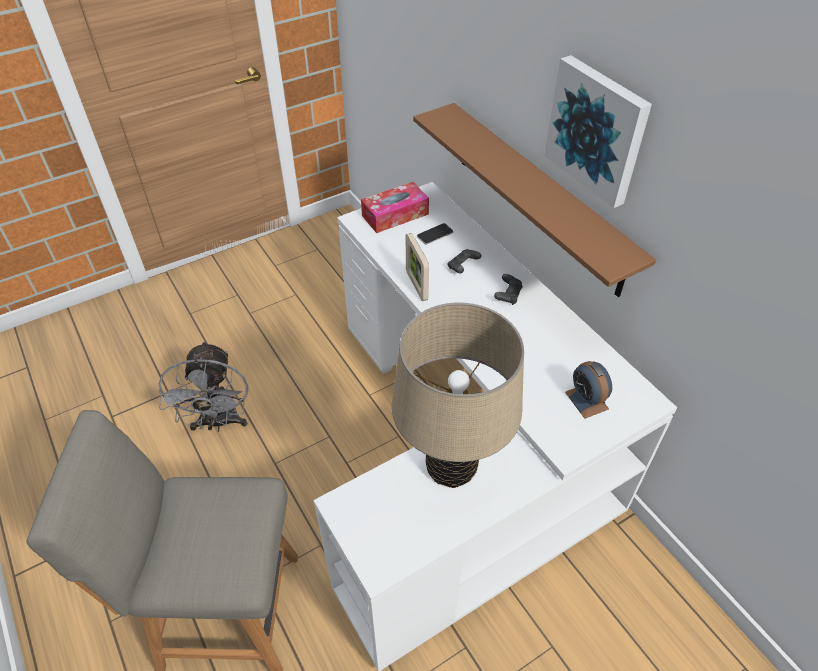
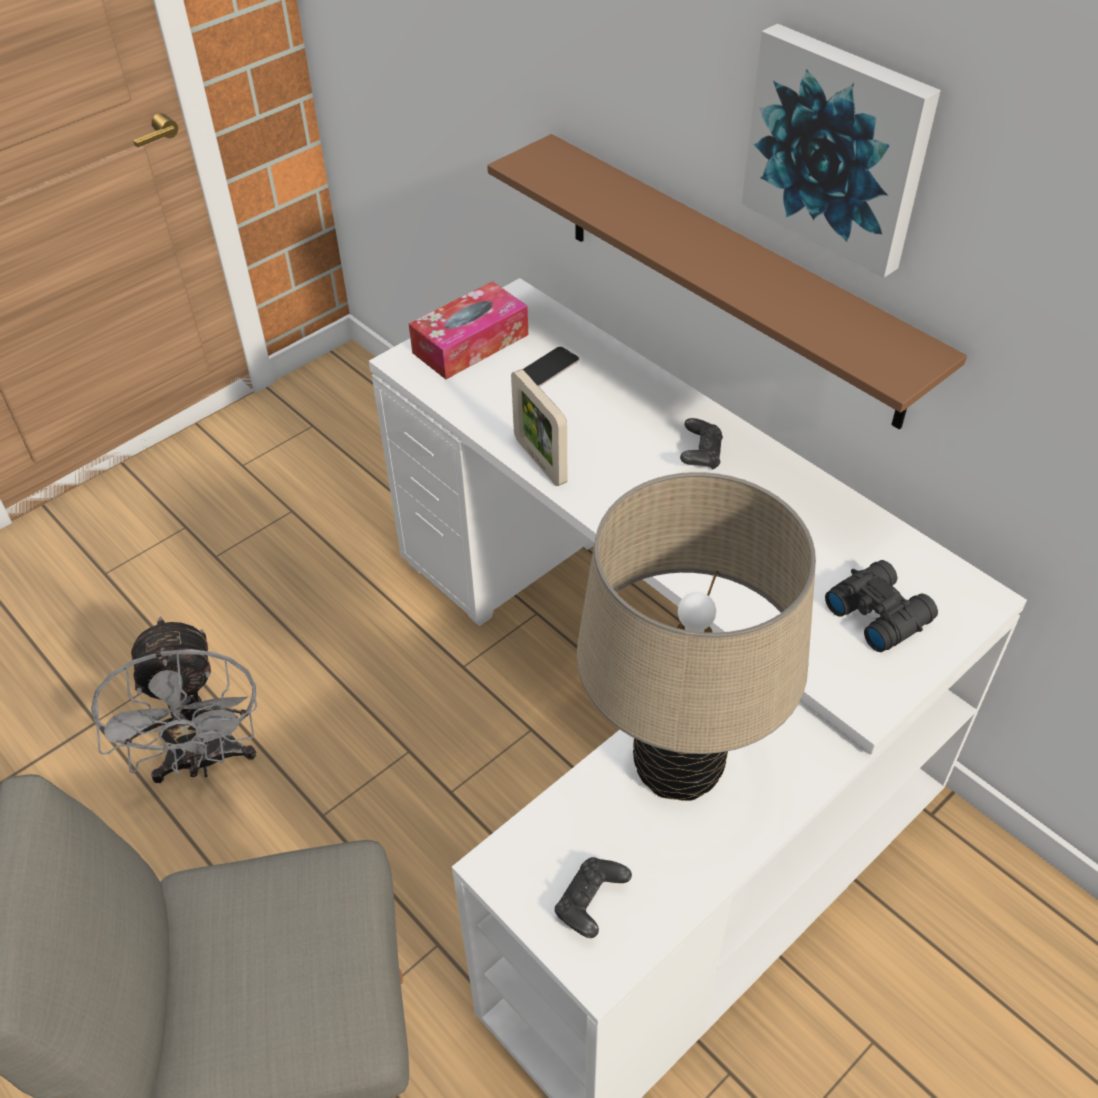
camera: 10 degrees left, 0 degrees up
(462, 267) = (611, 417): black game controller -> black game controller (590, 904)
(586, 400) = (878, 612): alarm clock -> black binoculars

